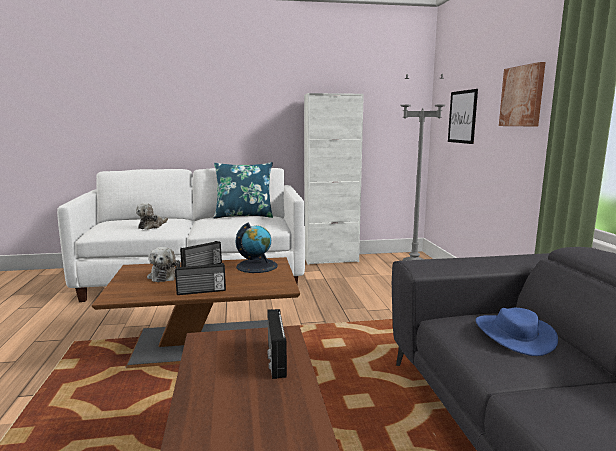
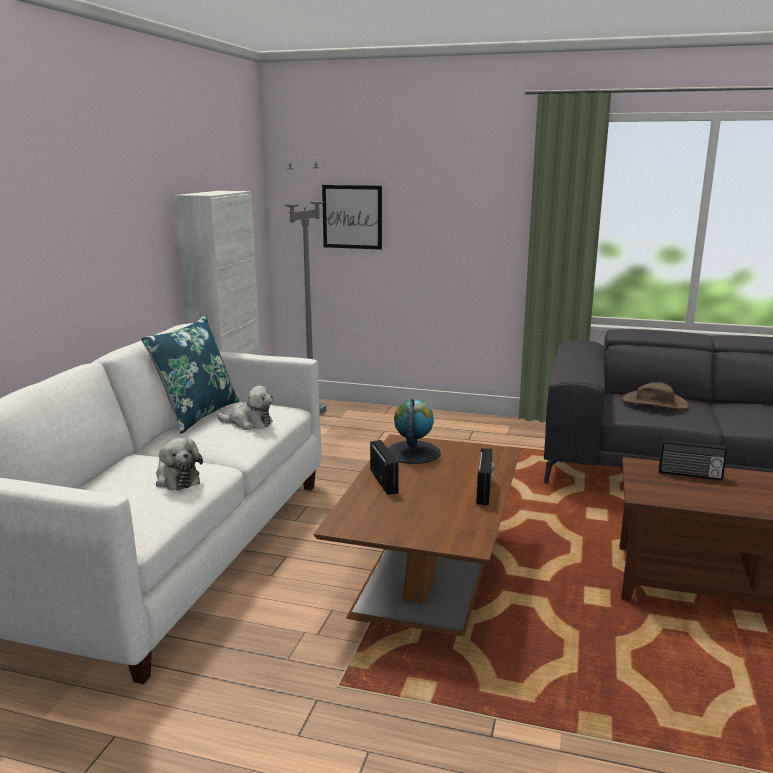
camera: 65 degrees left, 5 degrees up
(163, 276) = (404, 507): plush toy -> plush toy (249, 423)
(514, 334) = (654, 403): blue hat -> brown hat
(522, 96) = (466, 200): picture -> none

